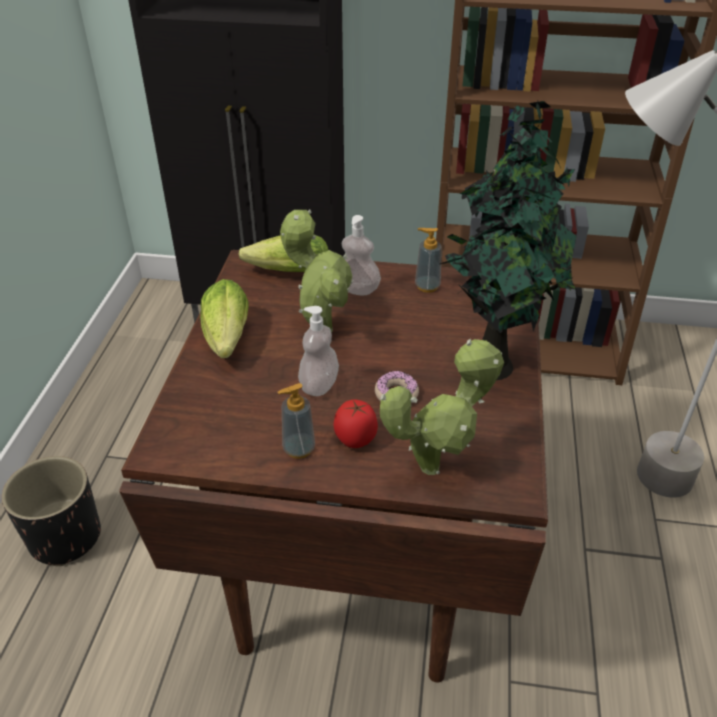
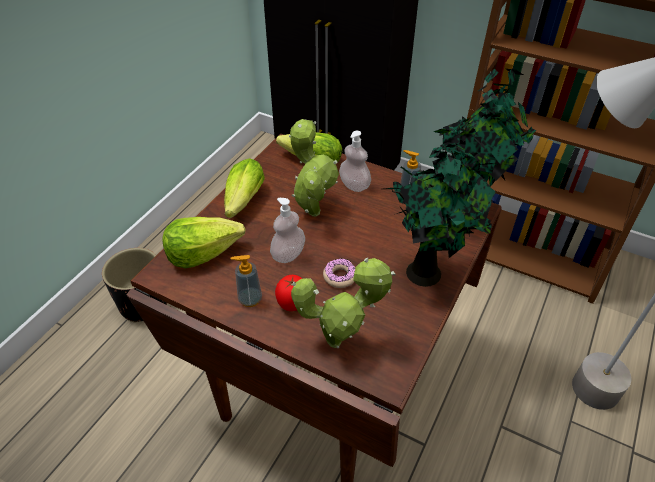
camera: 20 degrees right, 5 degrees up
(206, 410) = (203, 253): none -> lettuce

